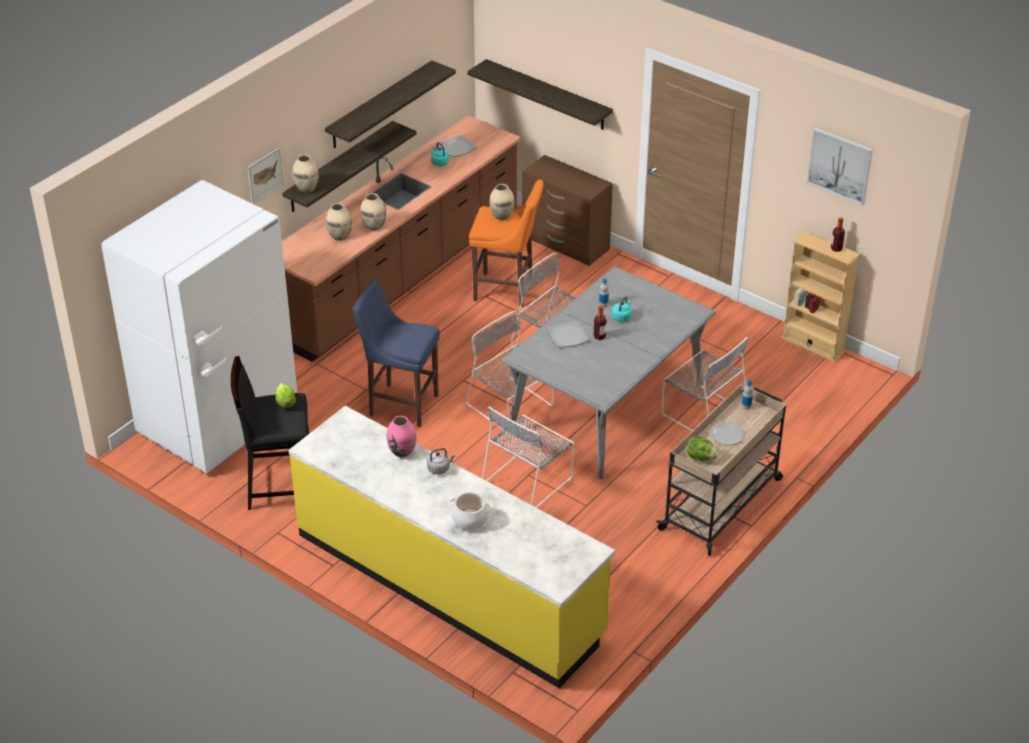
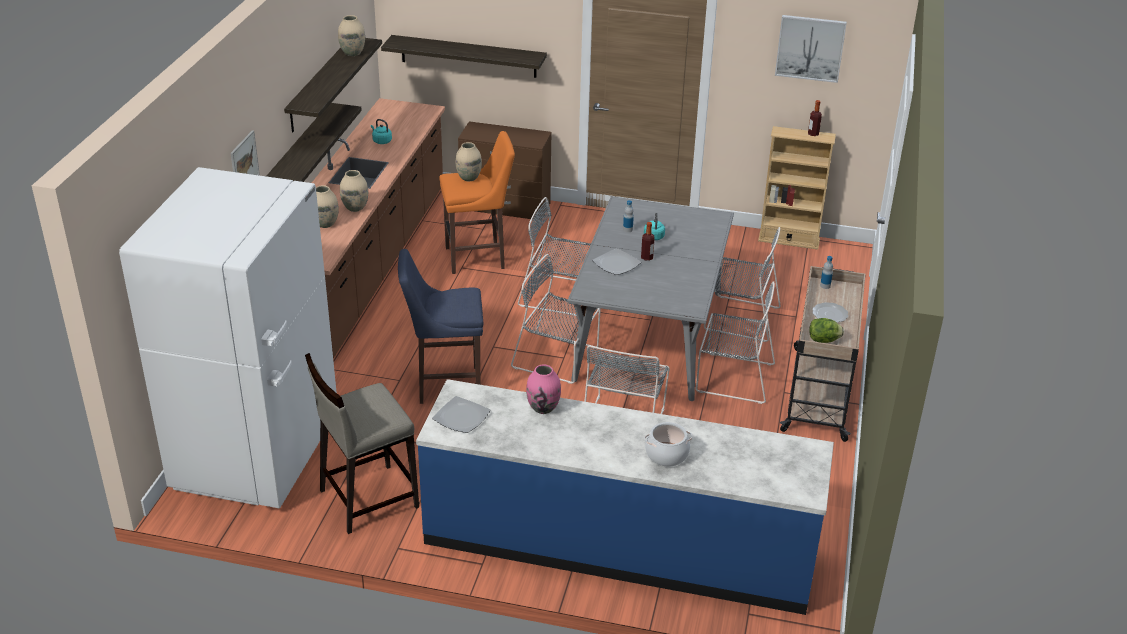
camera: 25 degrees left, 5 degrees down
(279, 485) = (367, 498): black stool -> beige stool
(285, 403) = (369, 397): lettuce -> none
(306, 188) = (283, 176): beige vase -> beige vase (352, 53)
(439, 468) = (595, 414): grey kettle -> none
(449, 584) = (619, 545): yellow counter -> blue counter
(456, 148) = (389, 126): plate -> plate (461, 417)
(653, 467) = (732, 377): none -> grey chair

